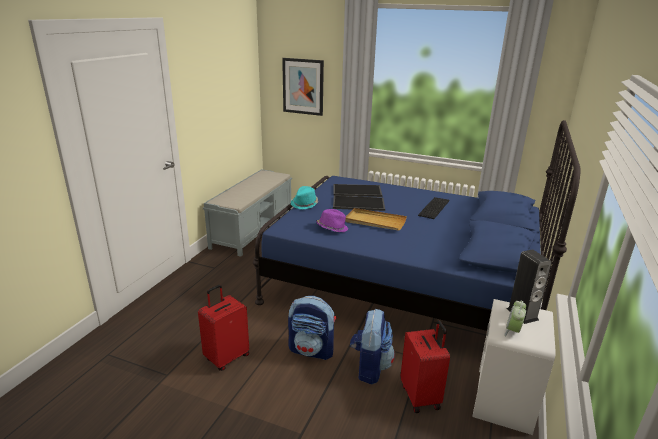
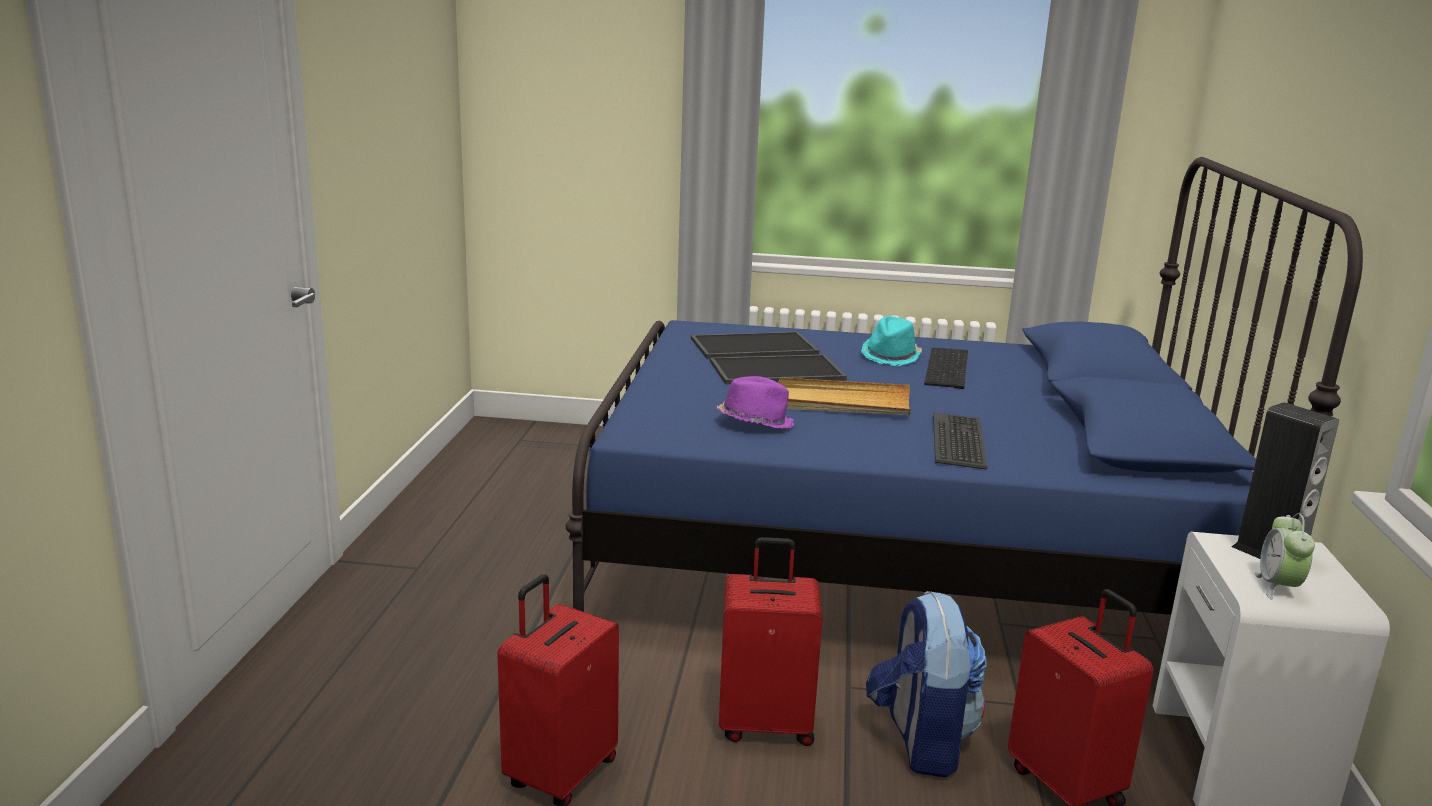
camera: 15 degrees left, 5 degrees down
(253, 229) = (474, 472): grey bench -> none
(303, 86) = (577, 112): picture -> none
(305, 204) = (654, 379): turquoise hat -> turquoise hat (891, 356)
(312, 350) = (766, 724): backpack -> red suitcase
(412, 245) = (959, 441): none -> keyboard

